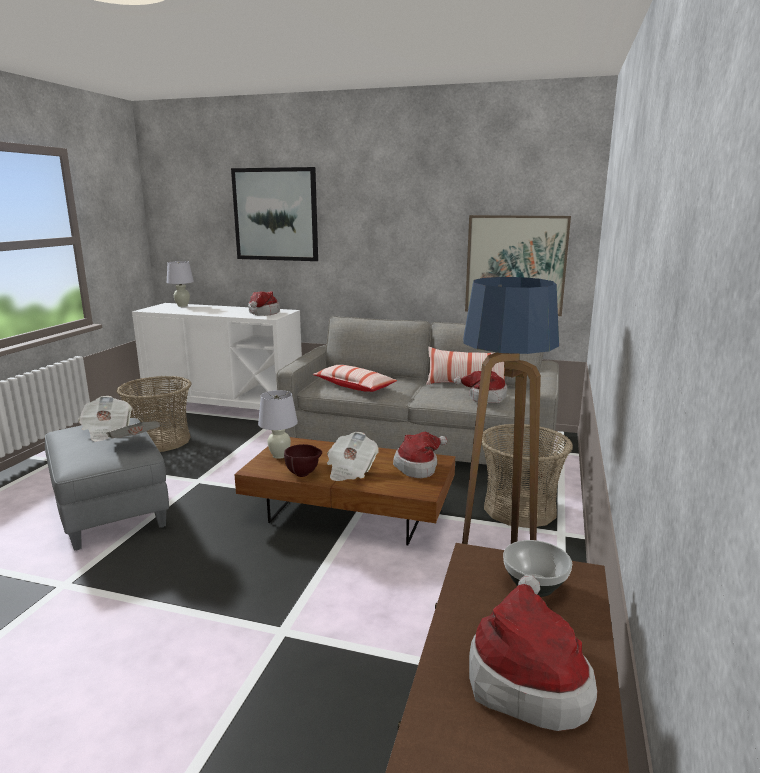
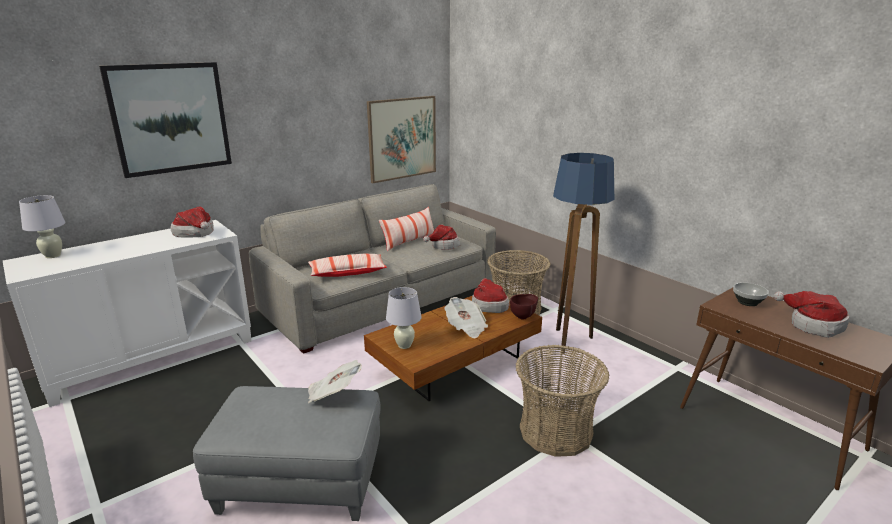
camera: 55 degrees left, 5 degrees up
(107, 431) = (274, 405): newspaper -> none
(161, 441) = (173, 417): basket -> basket (555, 431)
(304, 474) = (452, 345): brown bowl -> brown bowl (523, 317)

